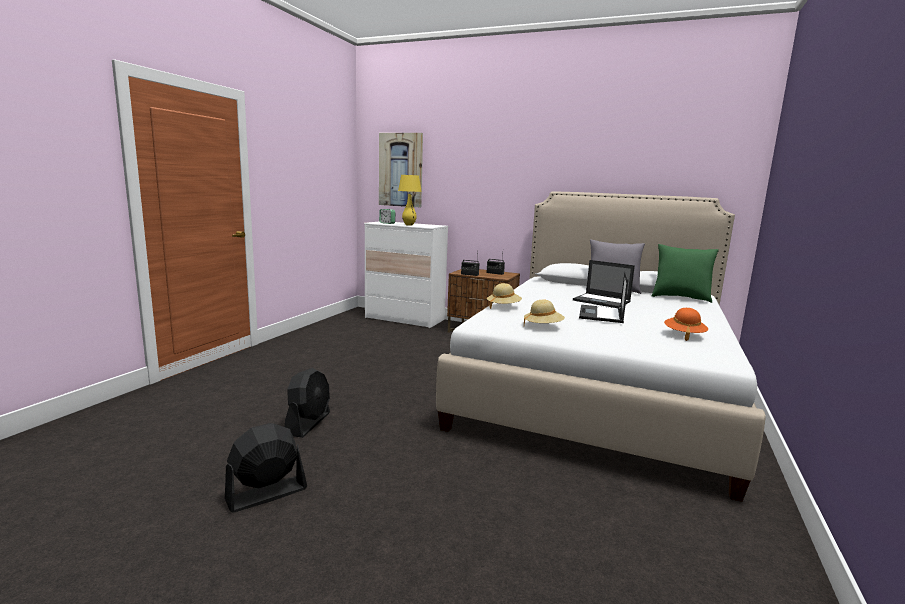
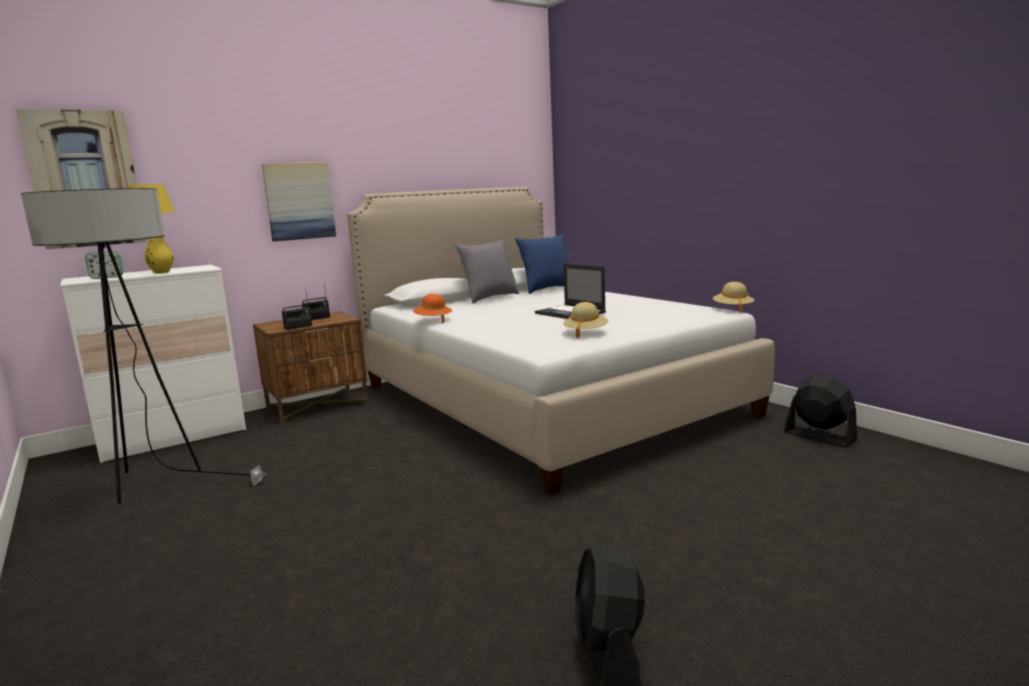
camera: 55 degrees left, 0 degrees up
(308, 423) = (433, 585): black fan -> black fan (819, 436)
(353, 335) = (156, 487): none -> floor lamp
(503, 307) = (492, 333): beige hat -> beige hat (732, 309)
(508, 192) = (299, 201): none -> picture
(602, 301) = (525, 306): laptop -> none
(680, 298) = (547, 289): green pillow -> blue pillow
(684, 335) = (654, 307): orange hat -> orange hat (433, 320)

